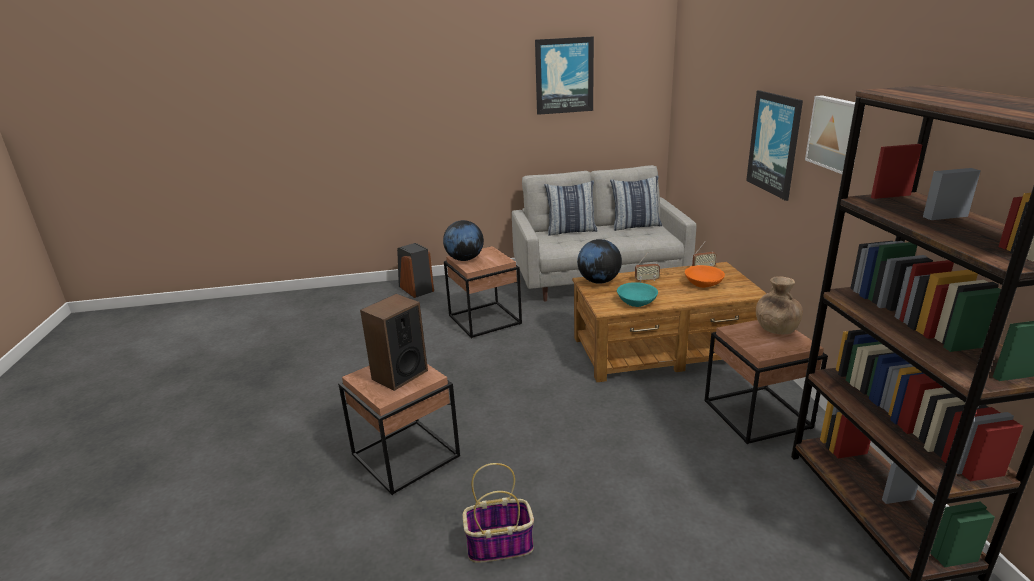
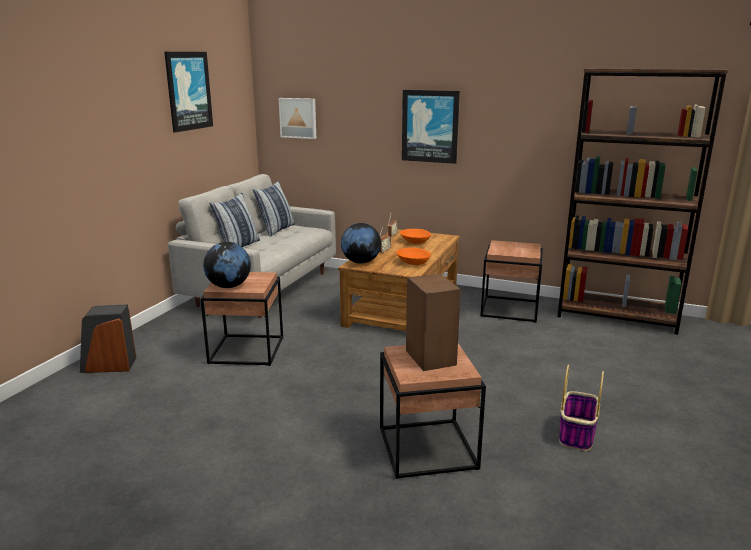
camera: 60 degrees left, 5 degrees down
(636, 301) = (413, 262): turquoise bowl -> orange bowl
(775, 328) = (506, 244): brown vase -> none
(836, 133) = (499, 108): picture -> picture (298, 118)

